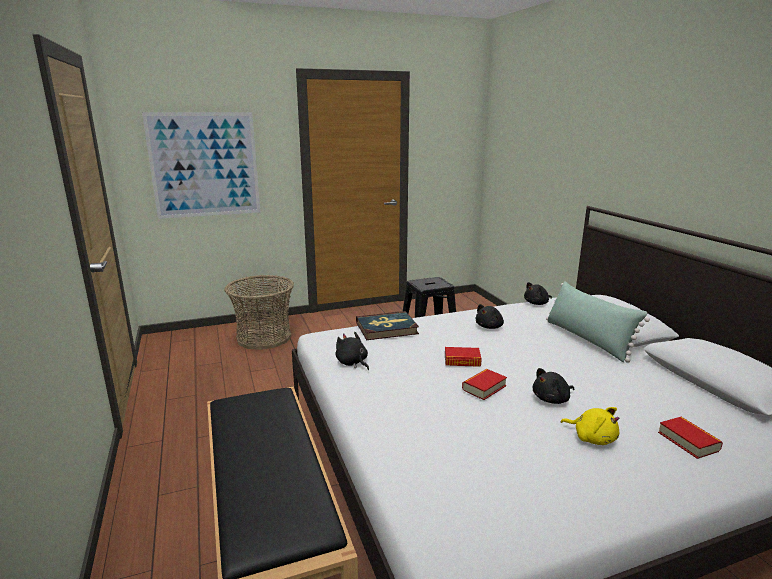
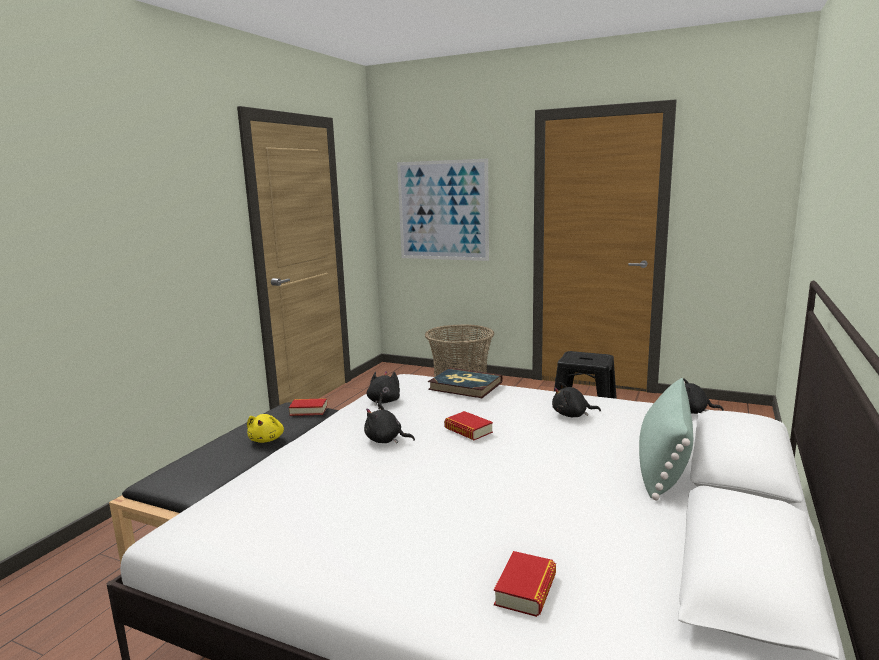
camera: 45 degrees right, 5 degrees down
(484, 388) = (437, 456): book -> book (308, 410)
(552, 399) = (477, 491): black plush toy -> black plush toy (385, 440)
(592, 438) = (434, 533): yellow plush toy -> yellow plush toy (267, 439)

